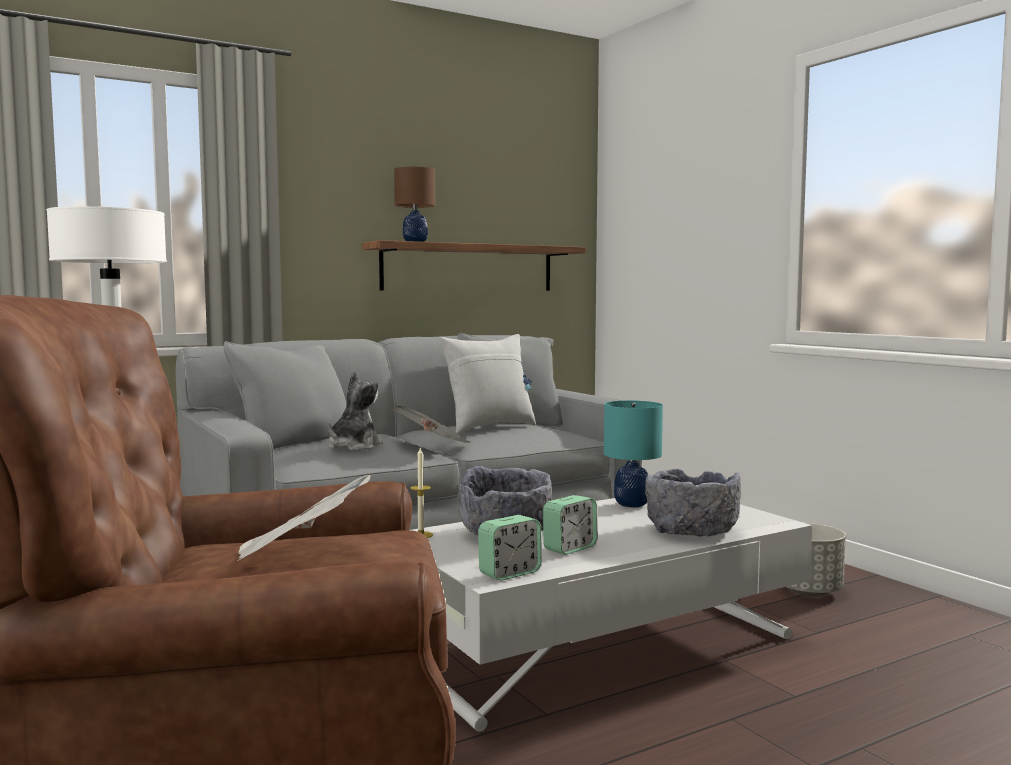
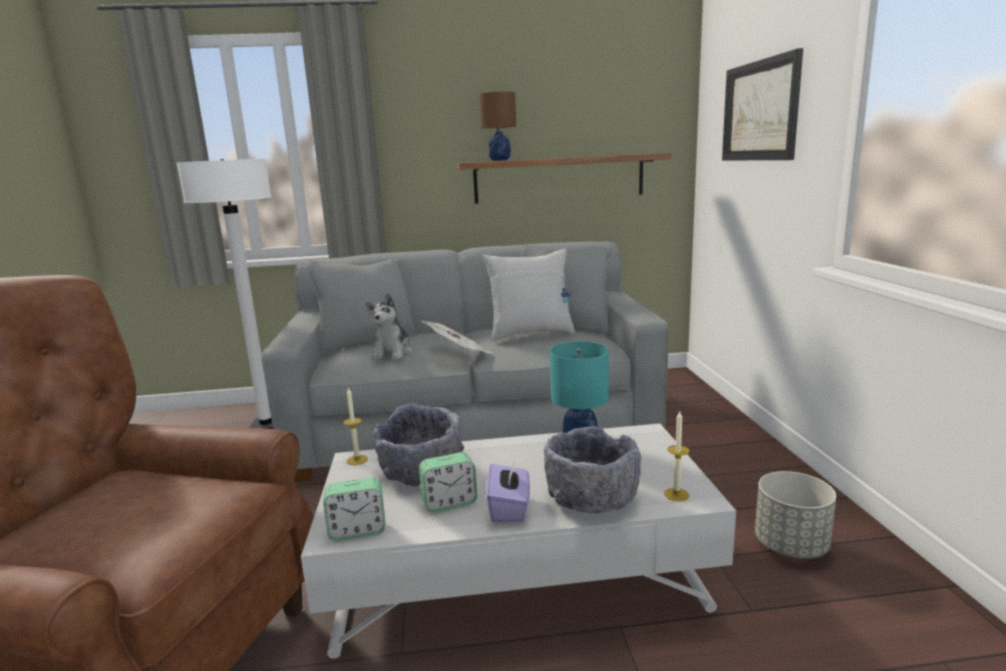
camera: 25 degrees right, 10 degrees up
(300, 554) = (127, 511): newspaper -> none
(353, 447) = (392, 352): plush toy -> plush toy turned 135 degrees clockwise
(631, 544) = (509, 508): none -> purple tissue box
(684, 208) = (760, 111): none -> picture
(756, 522) = (676, 494): none -> candle

